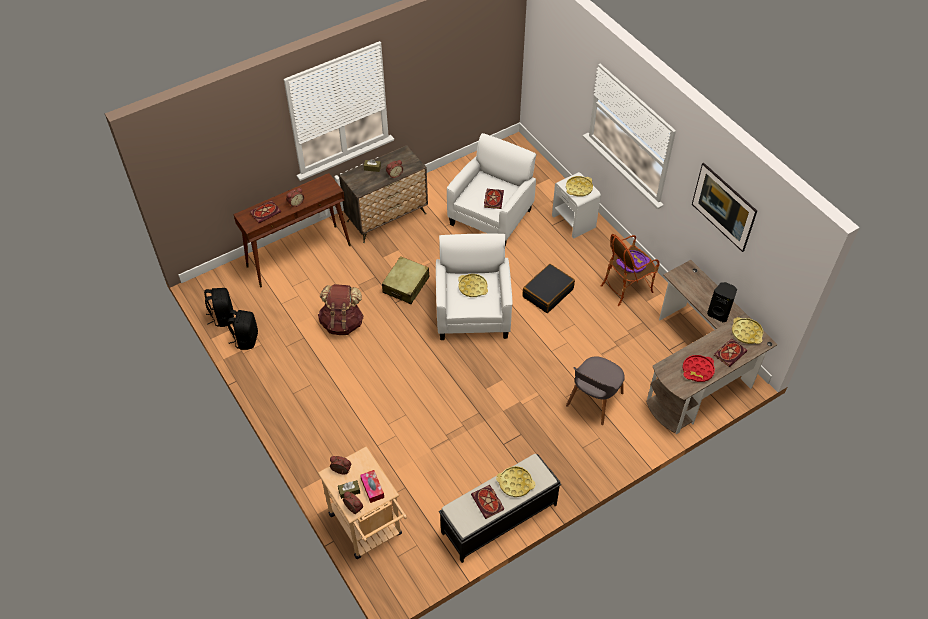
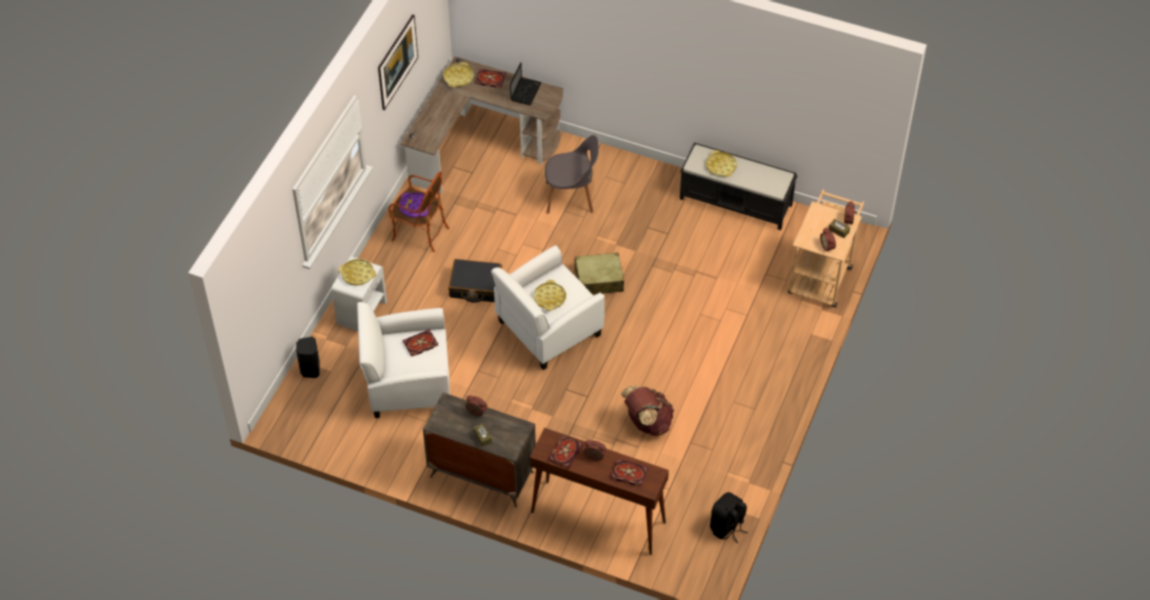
camera: 125 degrees left, 0 degrees up
(246, 339) = (734, 488): black backpack -> none
(372, 488) = (822, 219): tissue box -> none
(406, 285) = (558, 400): beige suitcase -> beige suitcase (598, 280)
(488, 503) = (752, 173): book -> book (565, 452)
(697, 370) = (525, 91): red tray -> laptop
(719, 313) = (451, 101): black speaker -> black speaker (310, 369)

